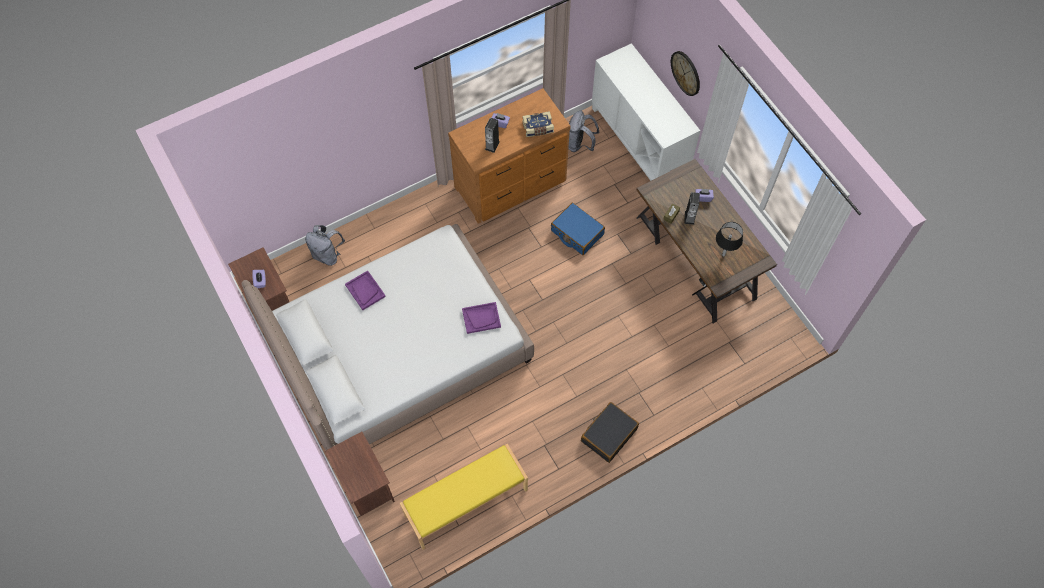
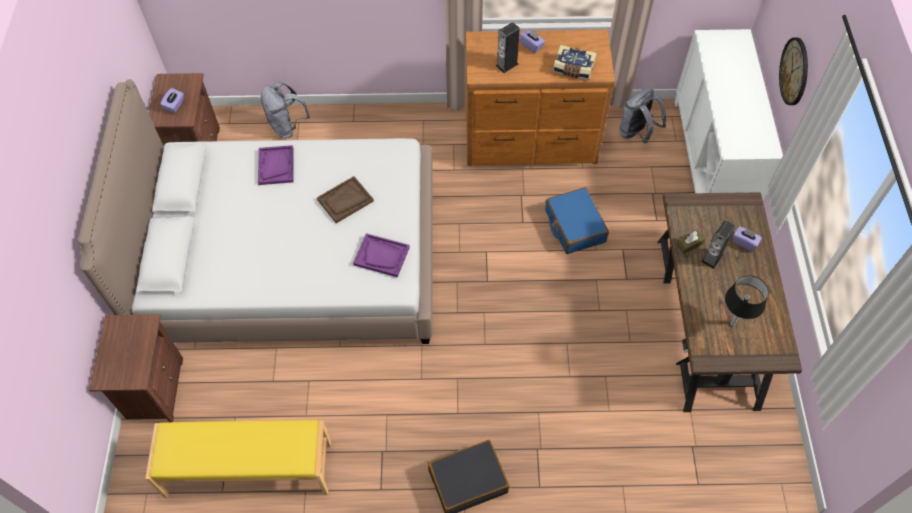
camera: 30 degrees right, 5 degrees down
(431, 292) = (345, 200): none -> brown tray

